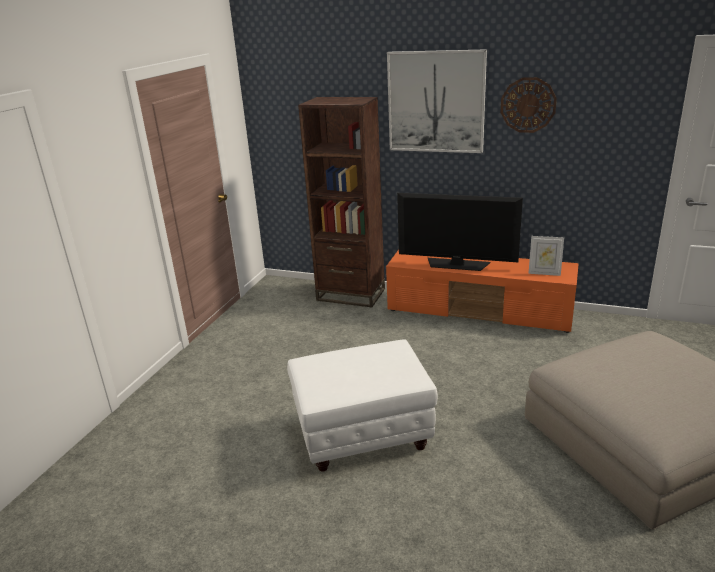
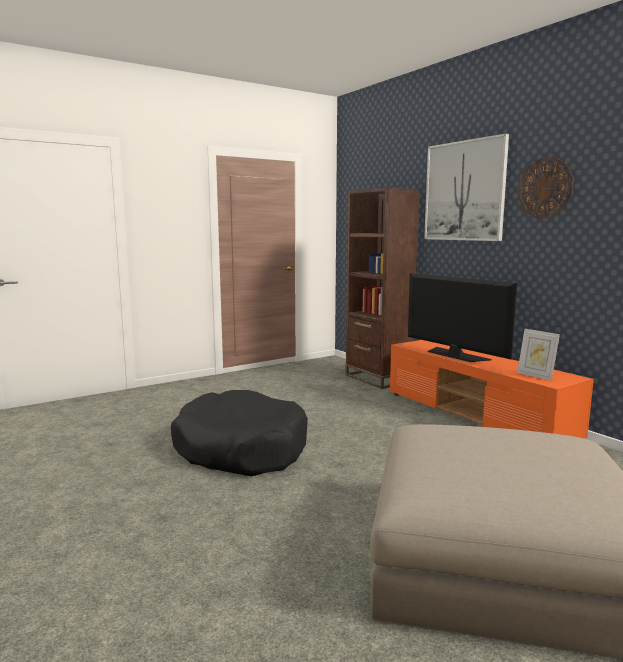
camera: 35 degrees right, 15 degrees down
(362, 435) = (240, 449): white ottoman -> black dog bed

